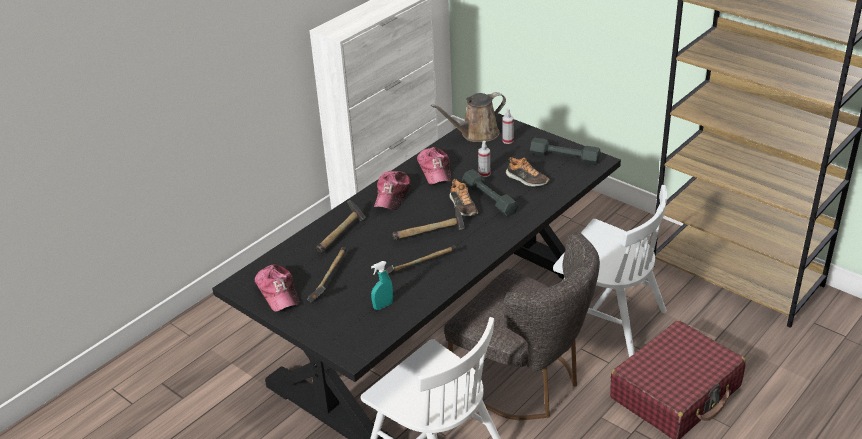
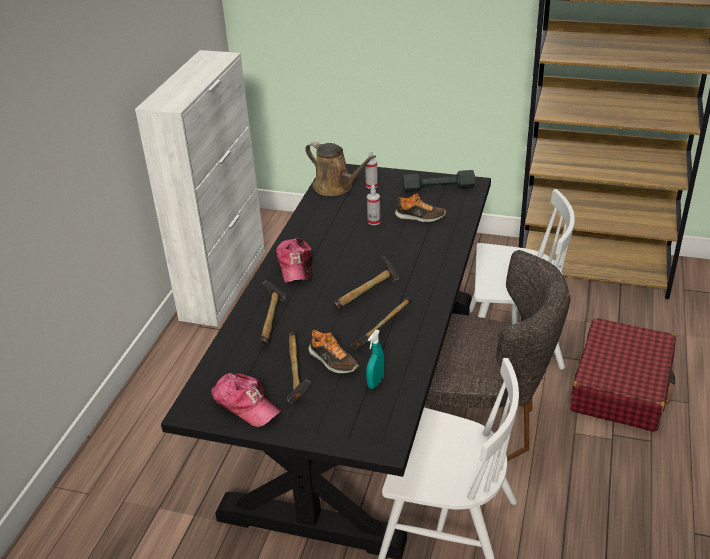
camera: 25 degrees left, 0 degrees up
(435, 171) = (322, 231): cap -> none
(462, 206) = (377, 258): shoe -> shoe (332, 361)
(476, 134) = (336, 187): brown watering can -> brown watering can turned 90 degrees counterclockwise
(490, 198) = (399, 243): grey dumbbell -> none

